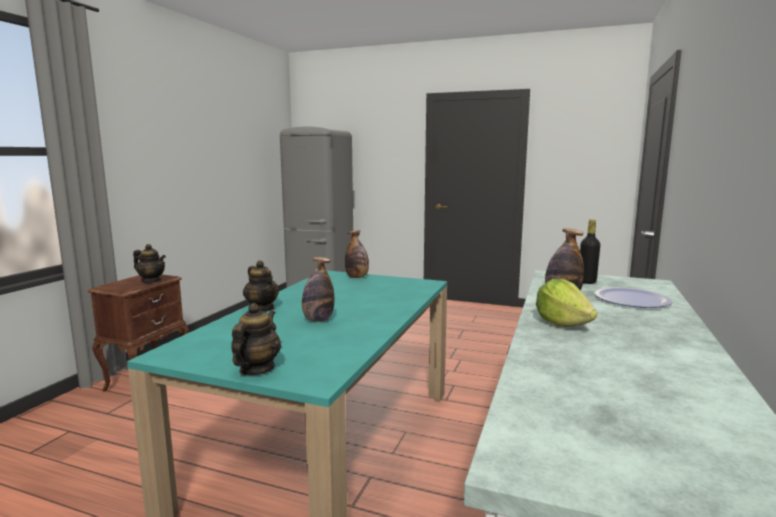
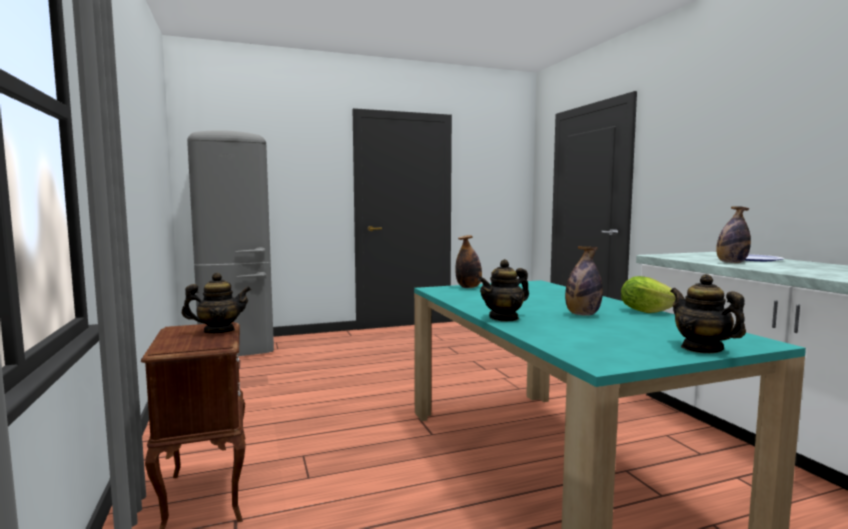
camera: 40 degrees left, 5 degrees down
(262, 308) = (504, 318): teapot -> teapot turned 135 degrees clockwise
(562, 323) = (795, 270): lettuce -> lettuce (646, 311)
(587, 282) = (693, 256): black bottle -> none

